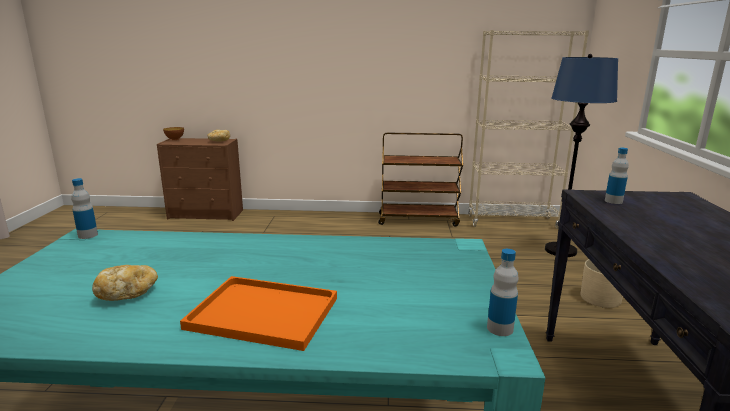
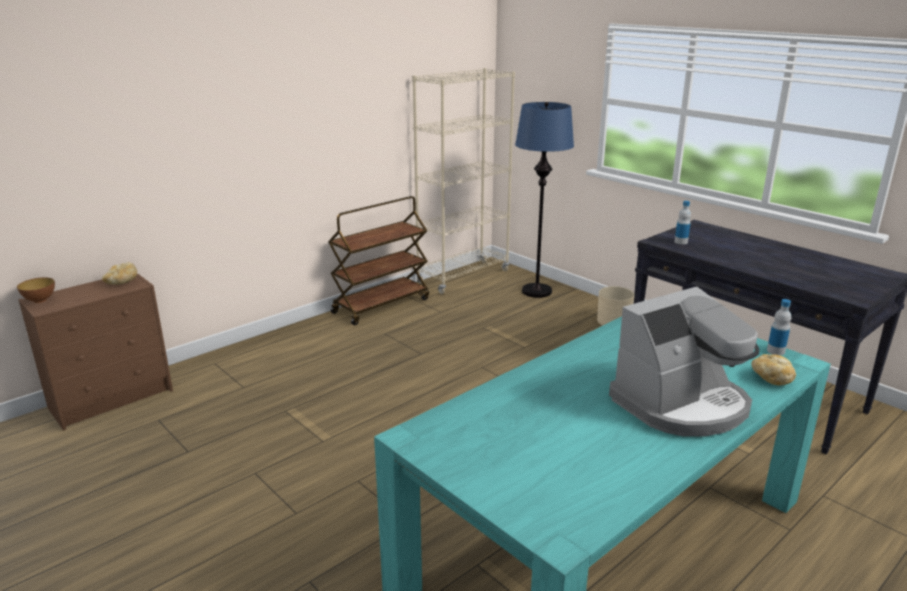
camera: 45 degrees left, 5 degrees up
(88, 235) = (410, 433): bottle -> none
(127, 294) = (585, 444): bread -> bread (771, 378)
(266, 313) = (681, 404): orange tray -> coffee machine

